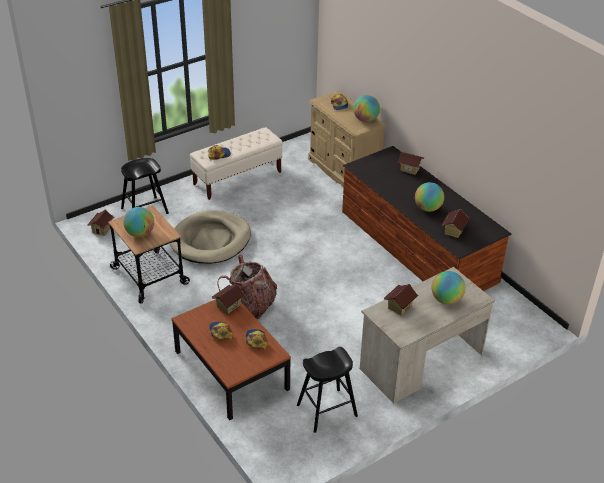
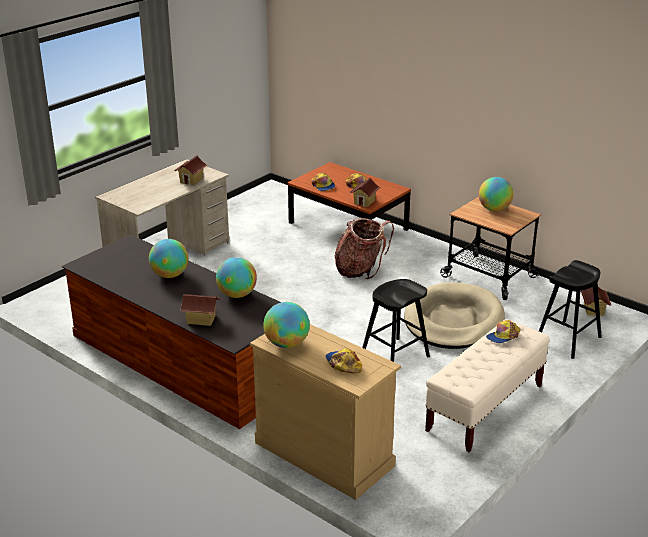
camera: 165 degrees right, 10 degrees down
(327, 410) = (250, 216): black stool -> black stool (394, 358)
(446, 299) = (145, 190): globe -> globe (237, 295)
(453, 231) = (135, 257): toy house -> none

